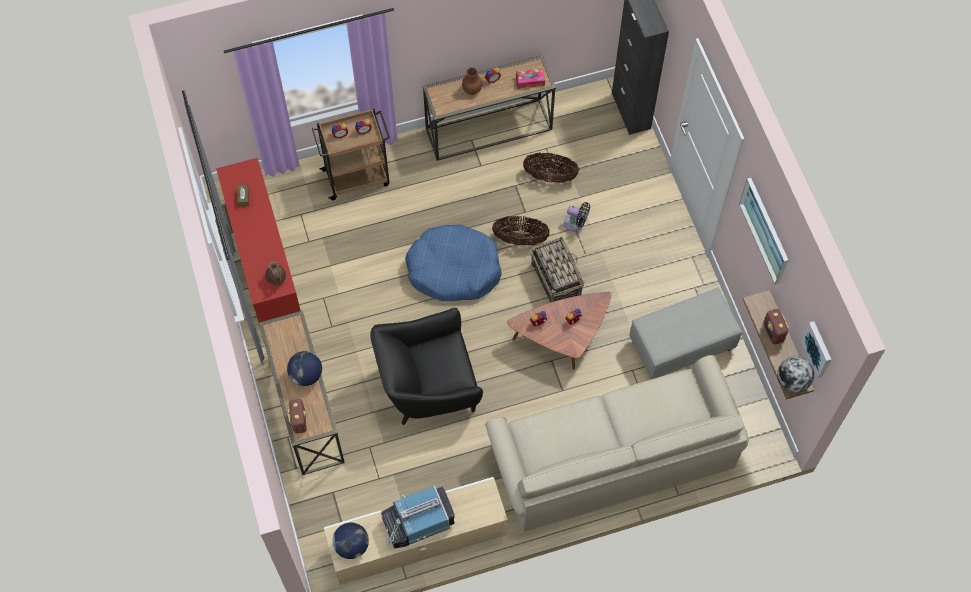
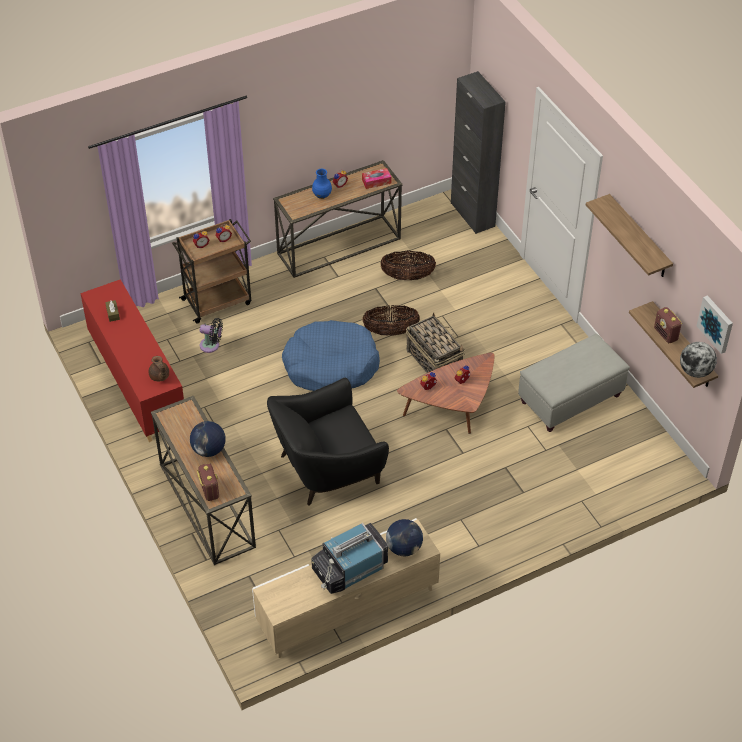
camera: 10 degrees left, 15 degrees down
(352, 545) = (285, 600): globe -> globe (404, 548)
(471, 89) = (321, 195): brown vase -> blue vase
(575, 223) = (442, 312): black fan -> black fan (211, 345)
(612, 458) = (527, 504): beige sofa -> none
(765, 230) = (639, 237): picture -> shelf

